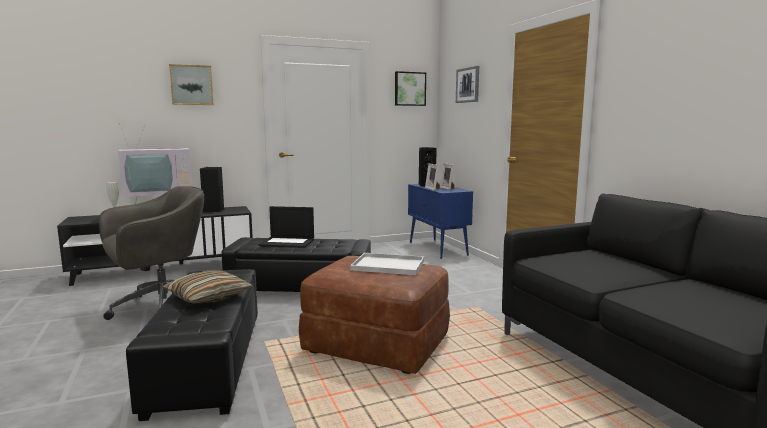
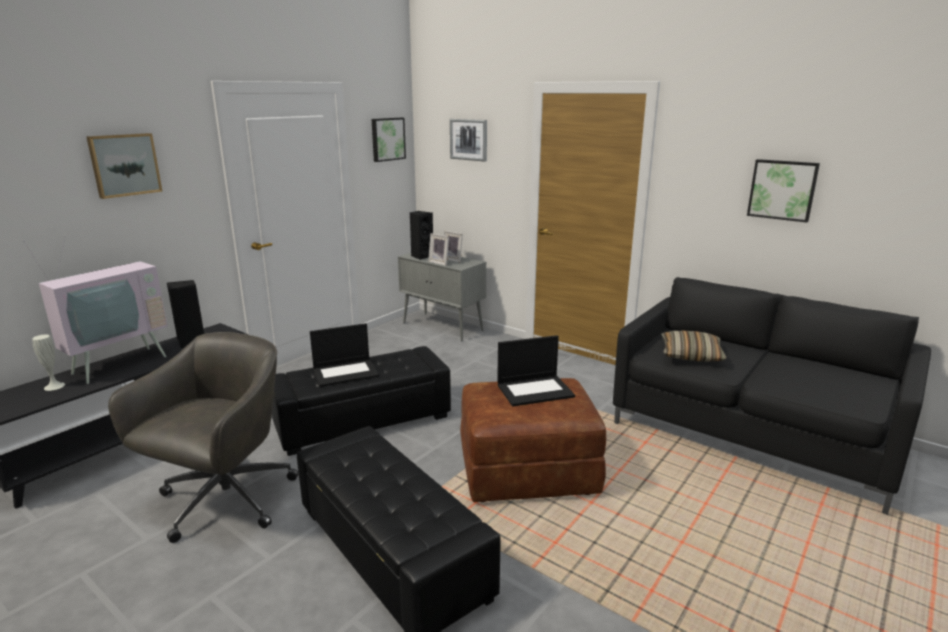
camera: 30 degrees left, 10 degrees up
(208, 297) = (390, 483): pillow -> pillow (691, 355)
(390, 265) = (535, 390): white tray -> laptop
(438, 249) = (443, 327): blue cabinet -> grey cabinet
(719, 88) = (782, 190): none -> picture

